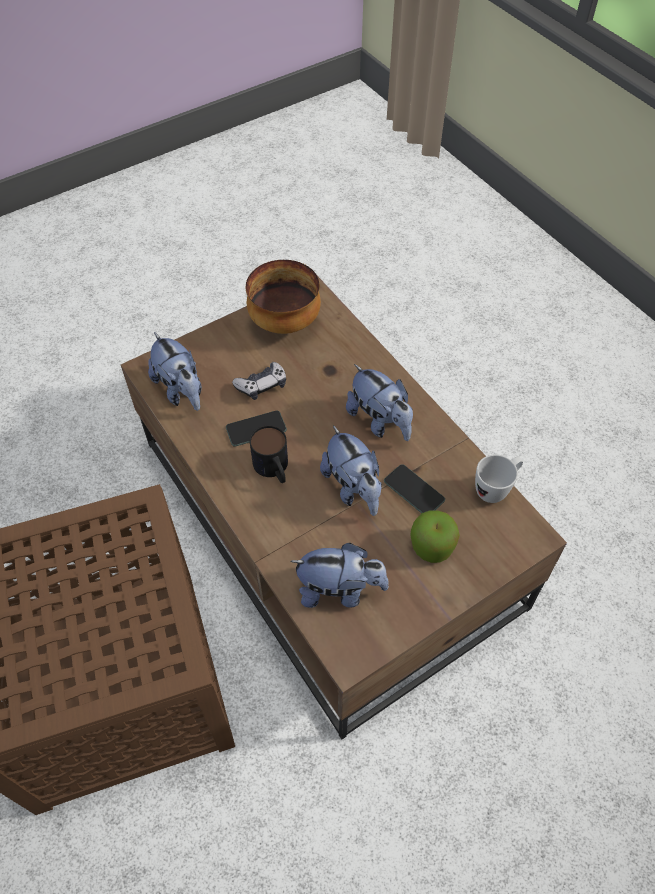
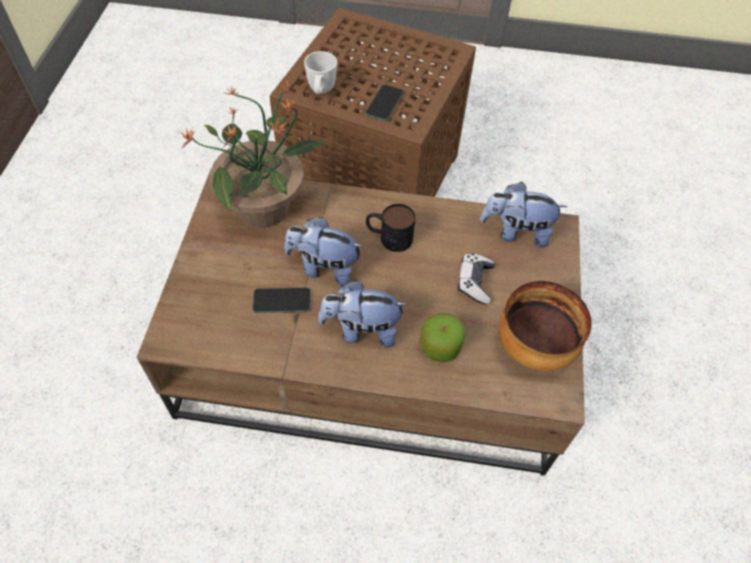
camera: 130 degrees right, 0 degrees up
(256, 429) = (434, 251): phone -> phone (384, 103)
(339, 590) = (265, 207): plush toy -> potted plant
(432, 546) = (233, 275): apple -> apple (440, 347)
(495, 488) = (223, 353): white mug -> white mug (321, 92)

